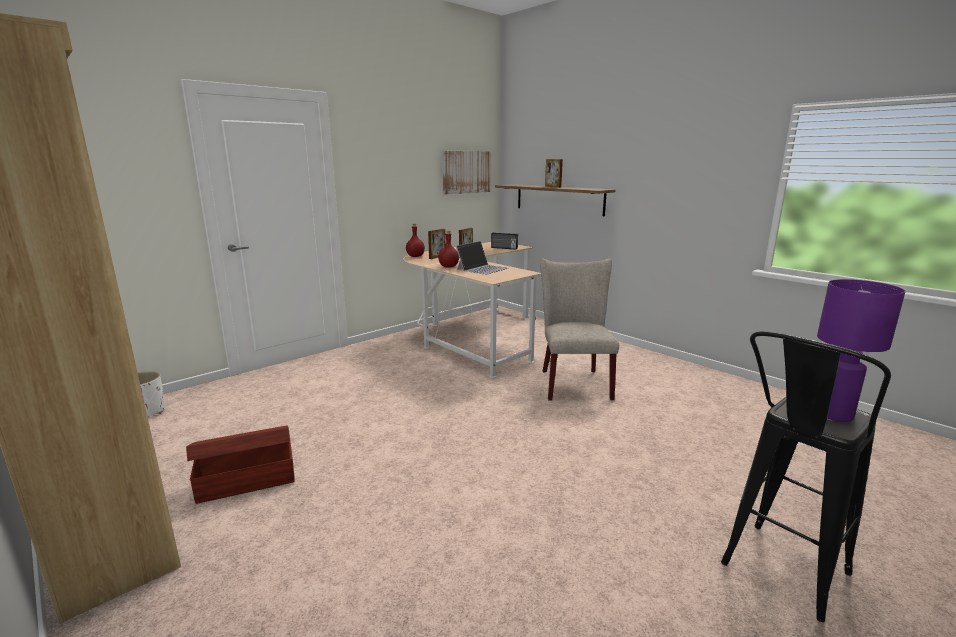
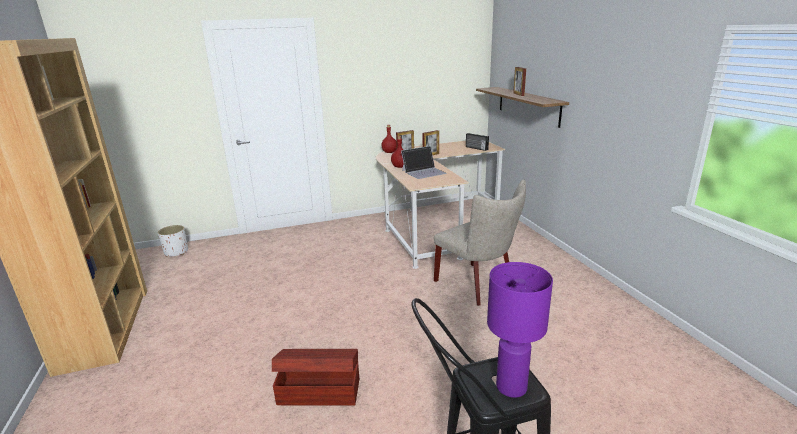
camera: 25 degrees right, 5 degrees up
(246, 480) = (190, 314): brown storage box -> brown storage box (318, 390)
(466, 172) = (450, 76): picture -> none
(573, 382) = (478, 285): beige chair -> beige chair turned 120 degrees clockwise

